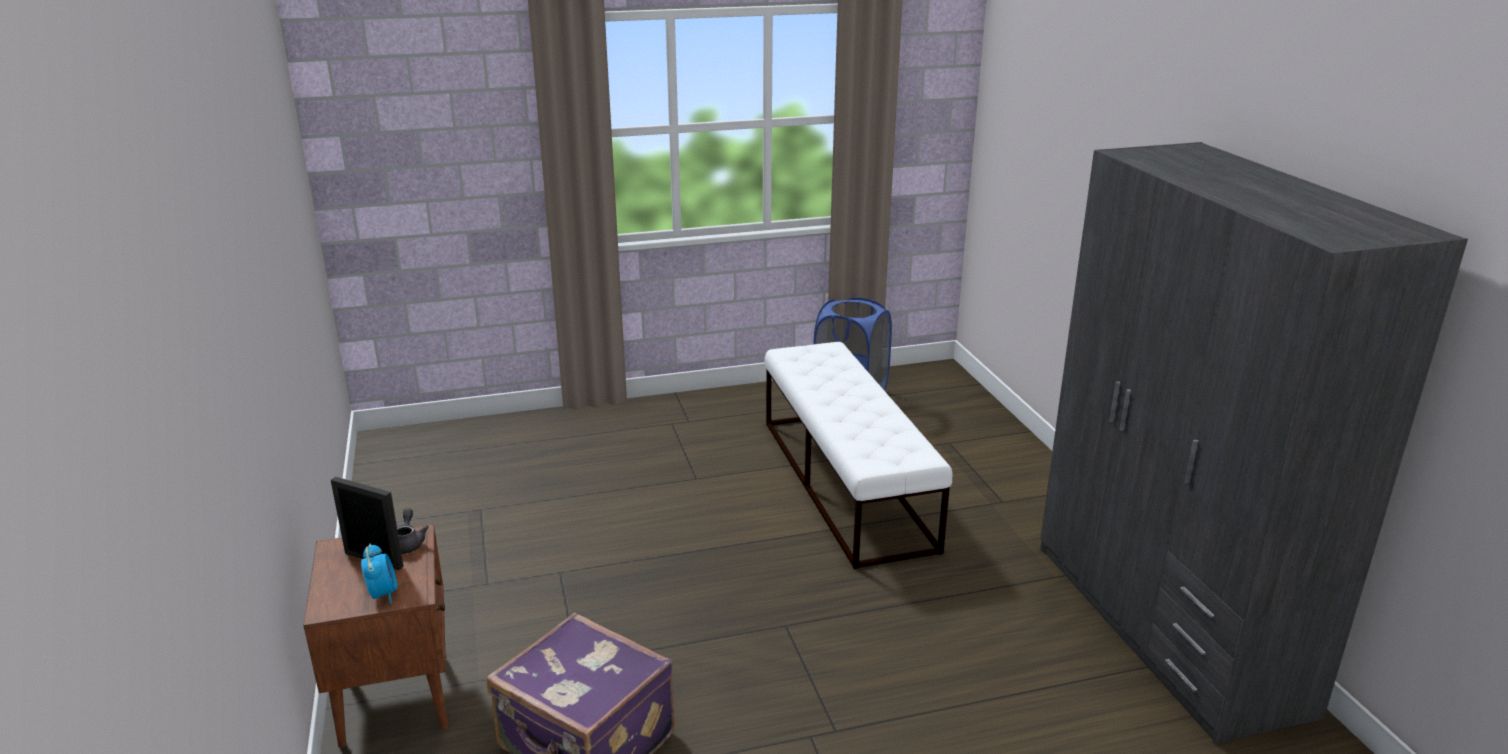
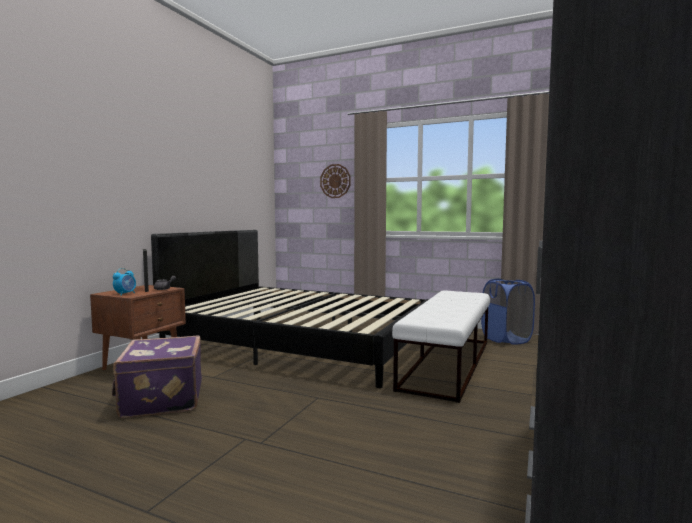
camera: 40 degrees right, 20 degrees down
(481, 139) = (335, 181): none -> wall clock
(582, 521) = (301, 343): none -> black bed

